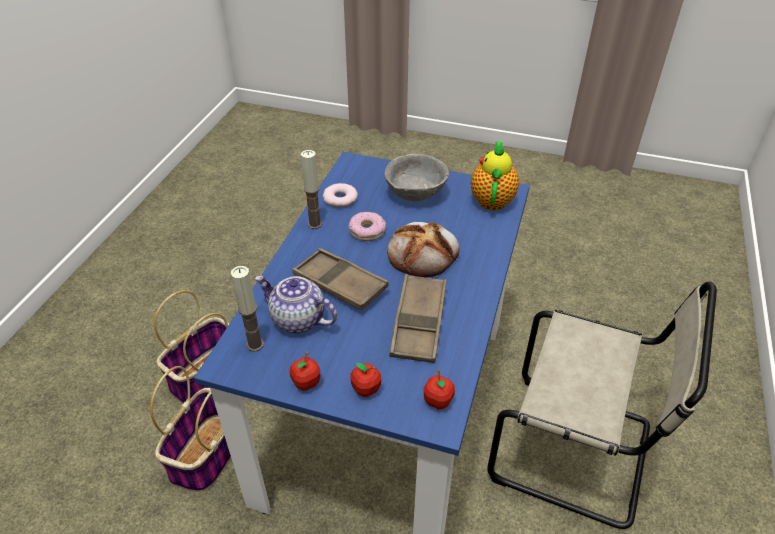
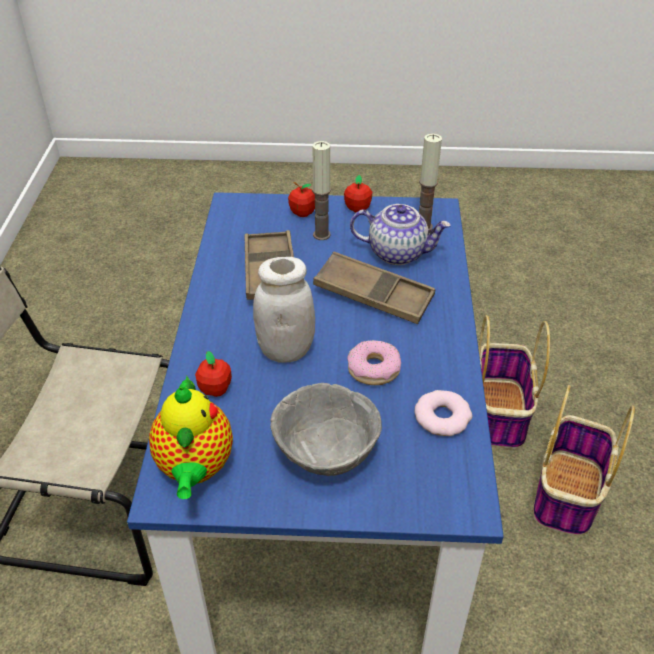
camera: 165 degrees right, 0 degrees up
(314, 224) = (452, 365): candle -> candle (321, 235)
(423, 253) = (286, 350): bread -> white jar
(438, 401) = (236, 215): apple -> apple (215, 389)

